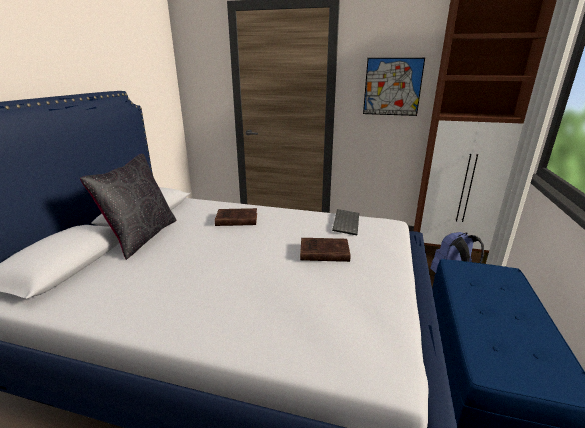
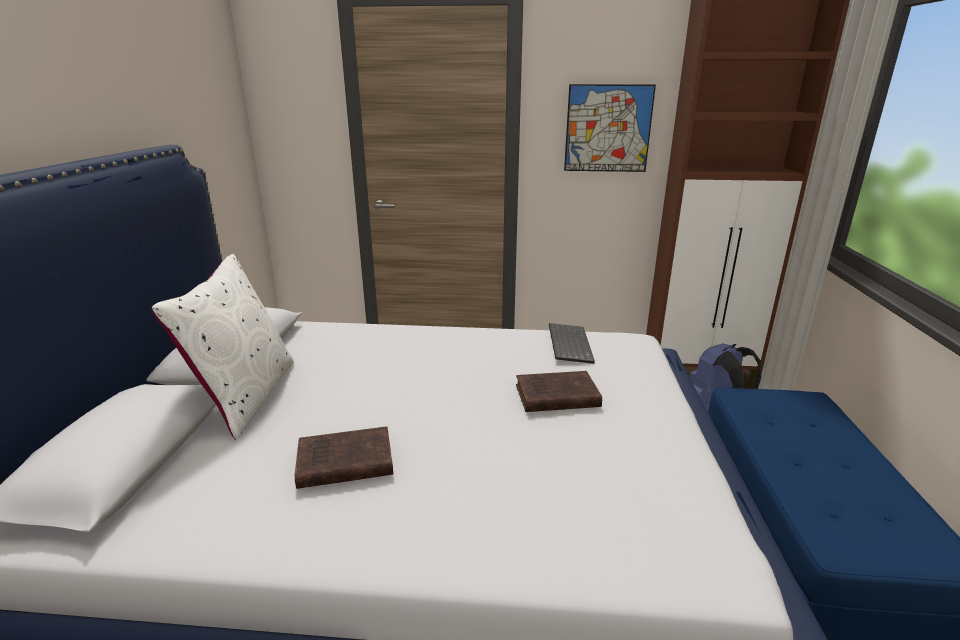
camera: 10 degrees left, 0 degrees up
(142, 237) = (246, 396): black pillow -> white pillow
(235, 220) = (394, 353): brown book -> brown book (342, 463)

